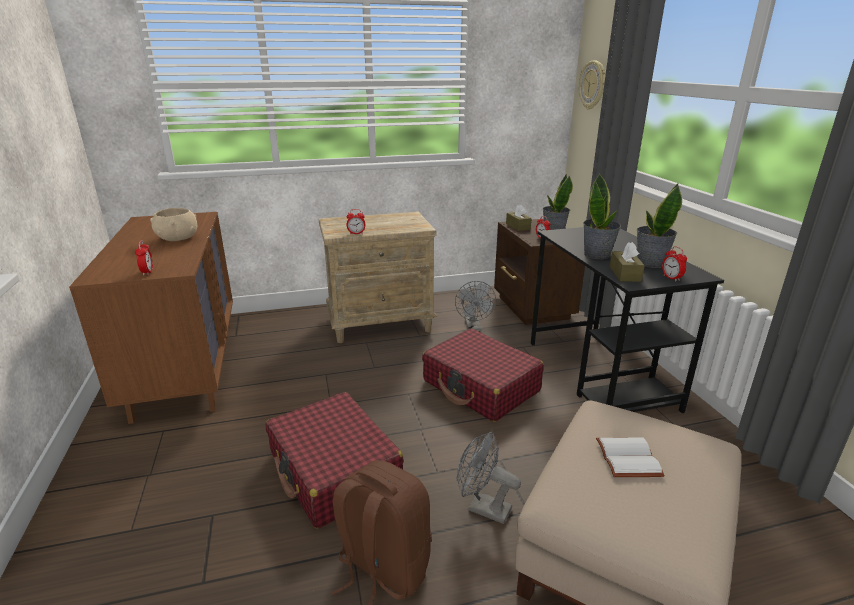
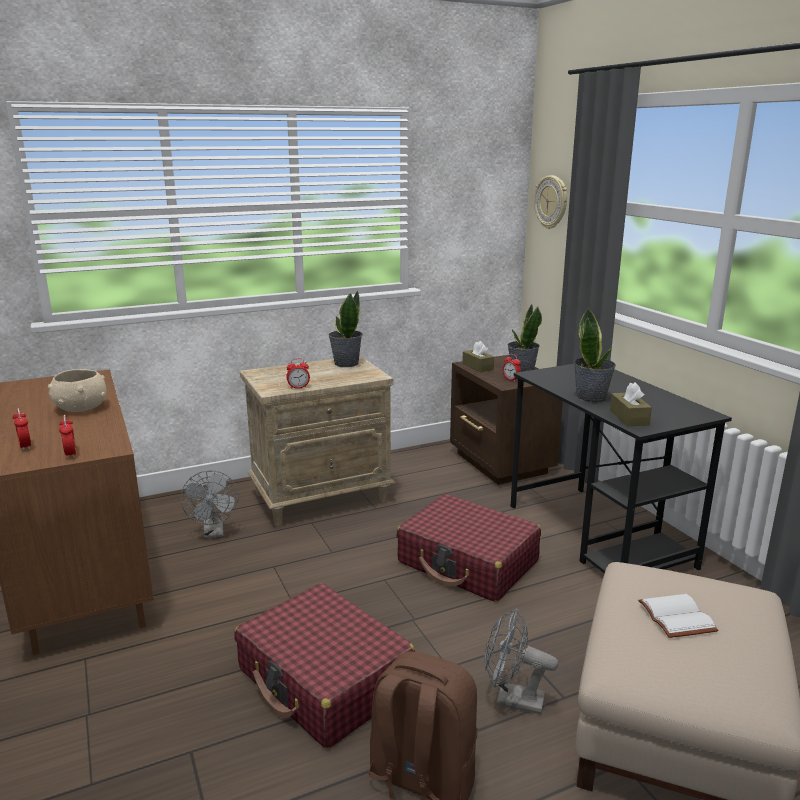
camera: 10 degrees left, 5 degrees down
(474, 327) = (438, 493): grey fan -> grey fan (214, 532)
(650, 263) = (650, 403): potted plant -> potted plant (346, 363)
(671, 278) = (678, 419): alarm clock -> alarm clock (25, 446)

